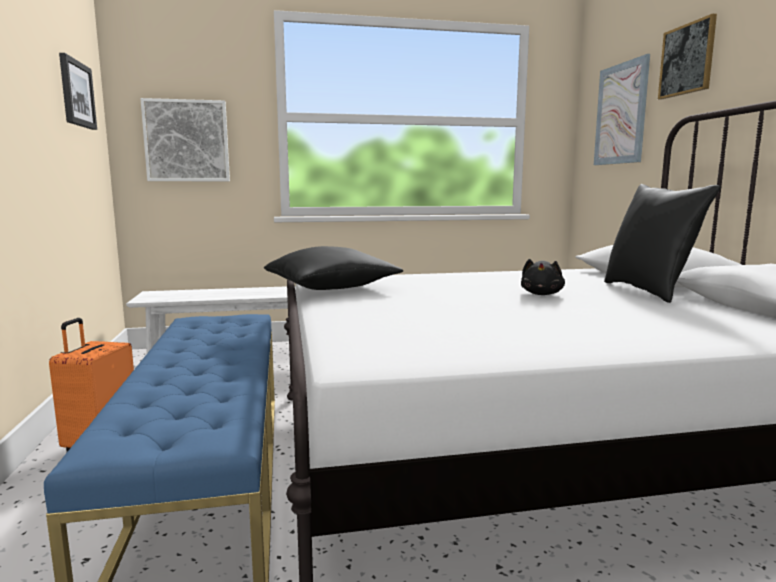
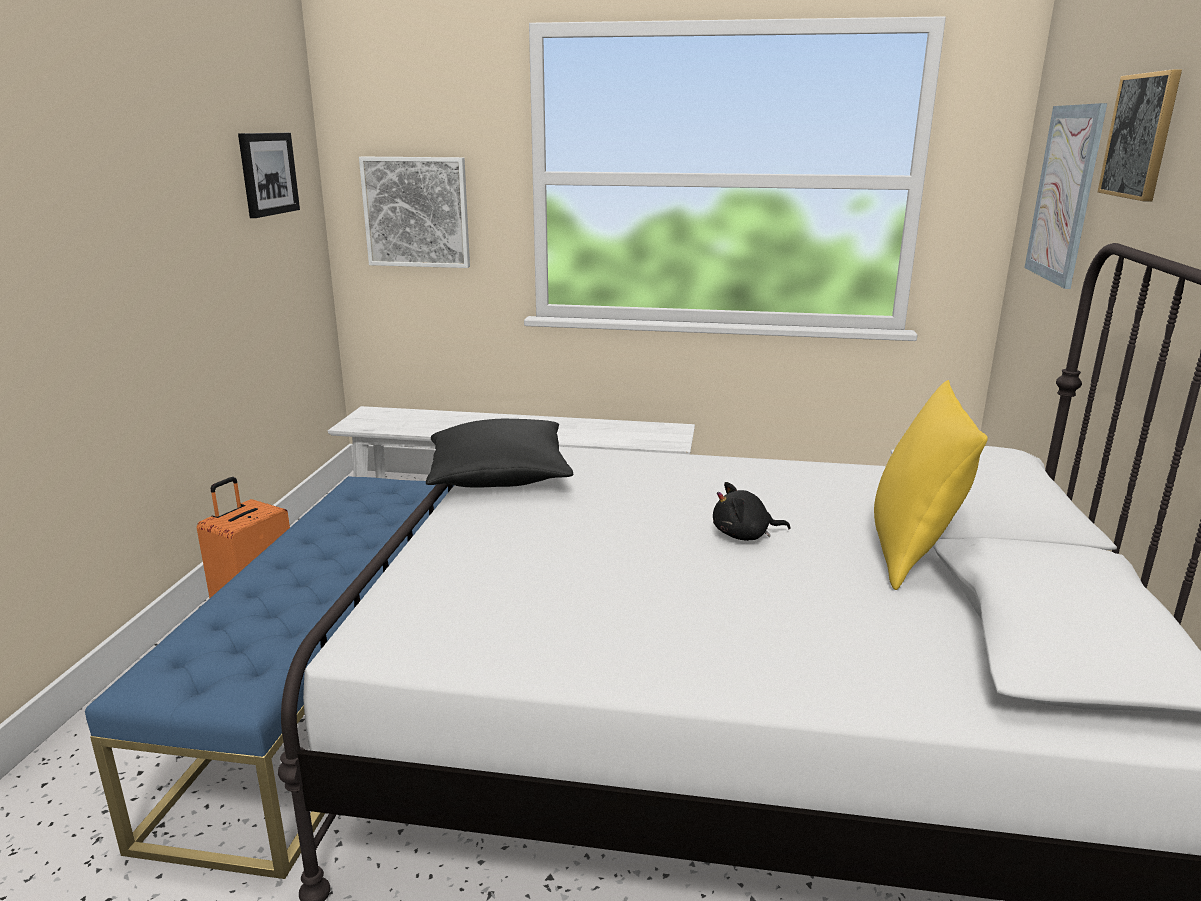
camera: 20 degrees right, 10 degrees up
(542, 294) = (744, 535): black plush toy -> black plush toy turned 45 degrees clockwise
(648, 291) = (912, 552): black pillow -> yellow pillow

